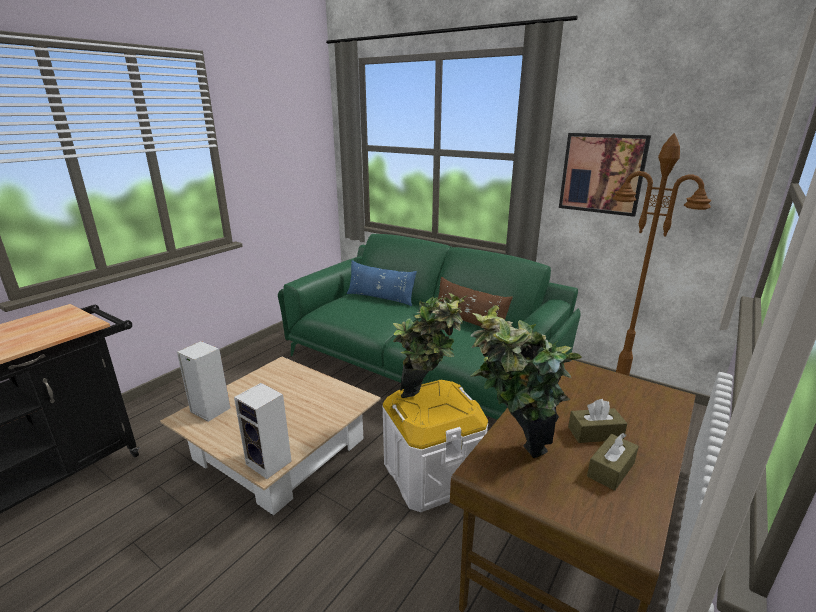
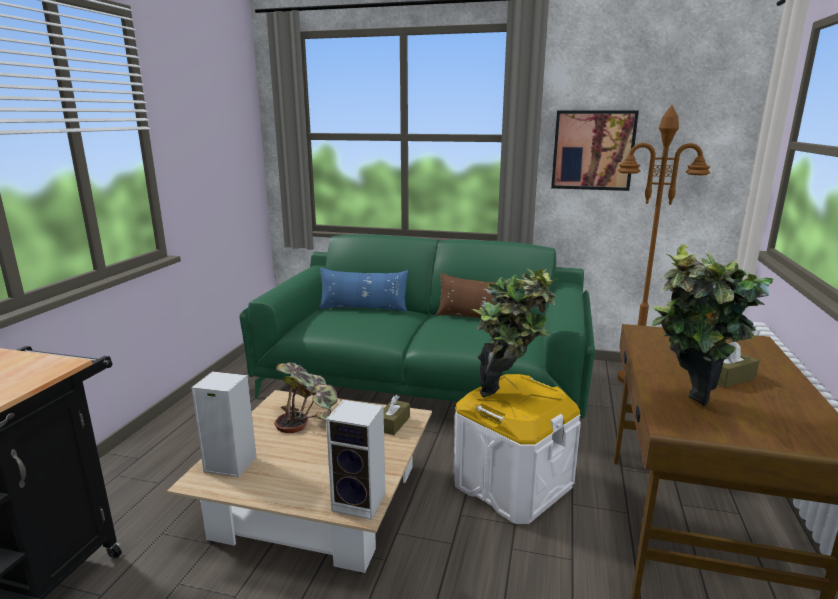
camera: 20 degrees left, 5 degrees down
(287, 383) = (308, 416): none -> potted plant
(611, 469) = (771, 402): brown tissue box -> brown tissue box (393, 424)

